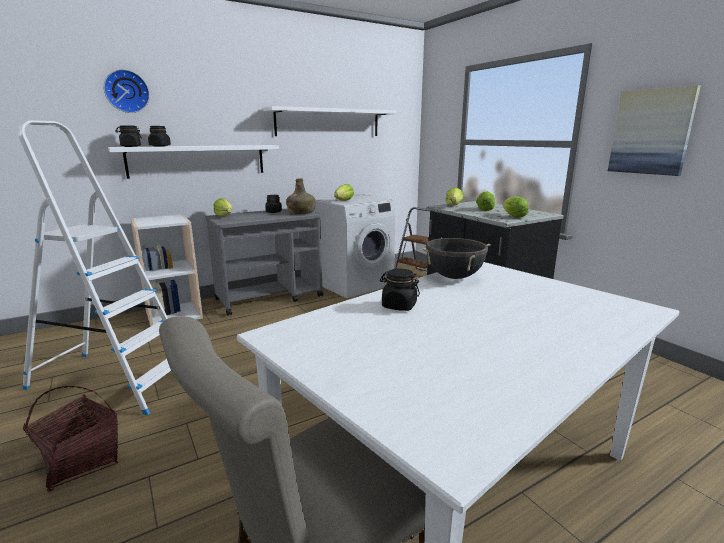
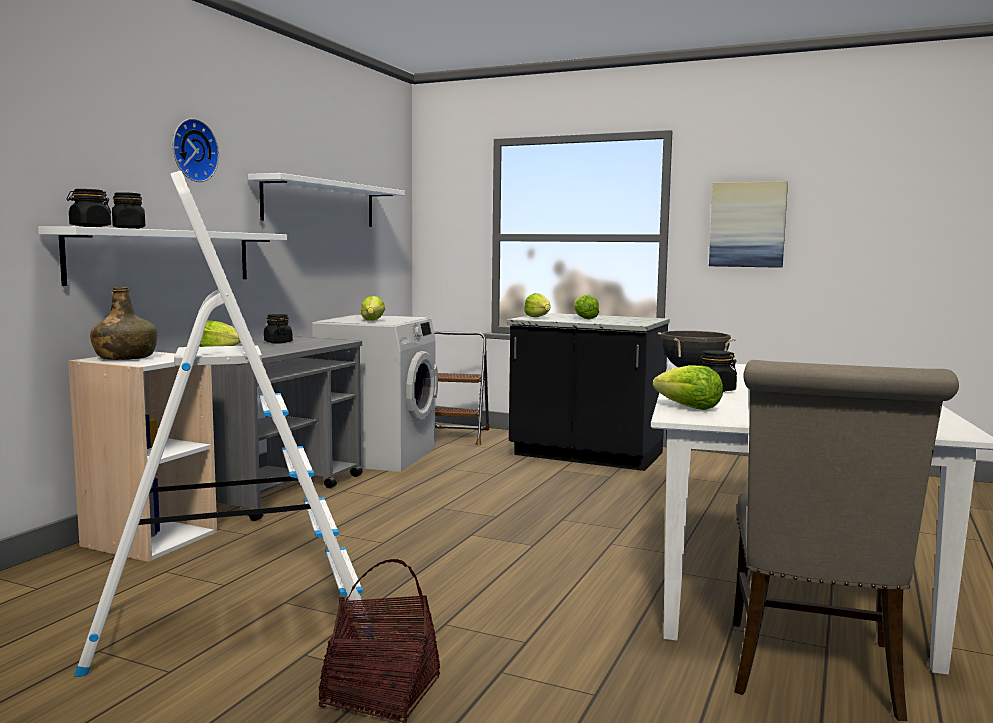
camera: 35 degrees left, 10 degrees down
(126, 91) = (73, 131): wall clock -> wall clock (192, 150)
(301, 212) = (325, 340): green bottle -> green bottle (125, 358)
(513, 216) = (633, 321): lettuce -> lettuce (689, 408)

